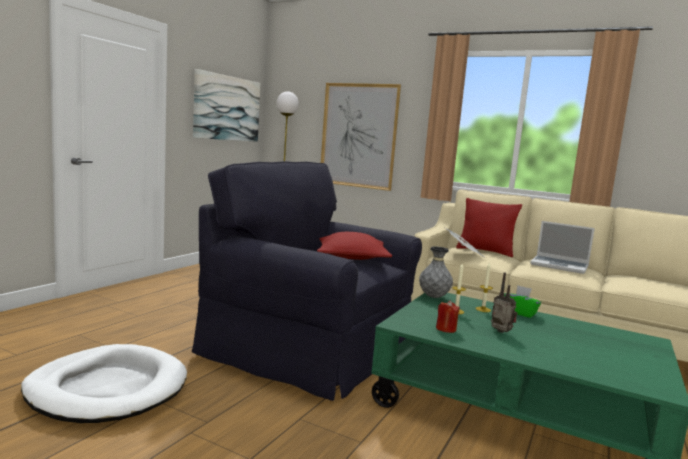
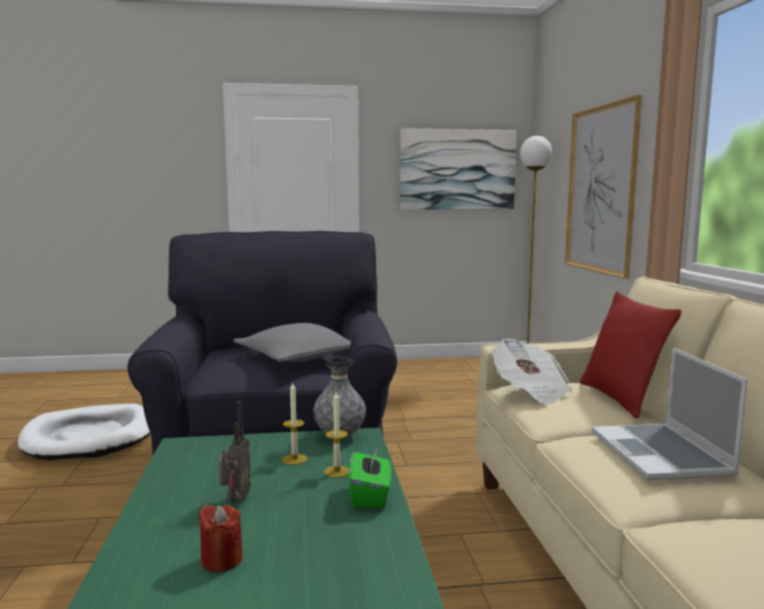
camera: 55 degrees right, 0 degrees up
(352, 257) = (297, 358): red pillow -> grey pillow
(446, 329) = (201, 469): red candle -> red candle (222, 560)

